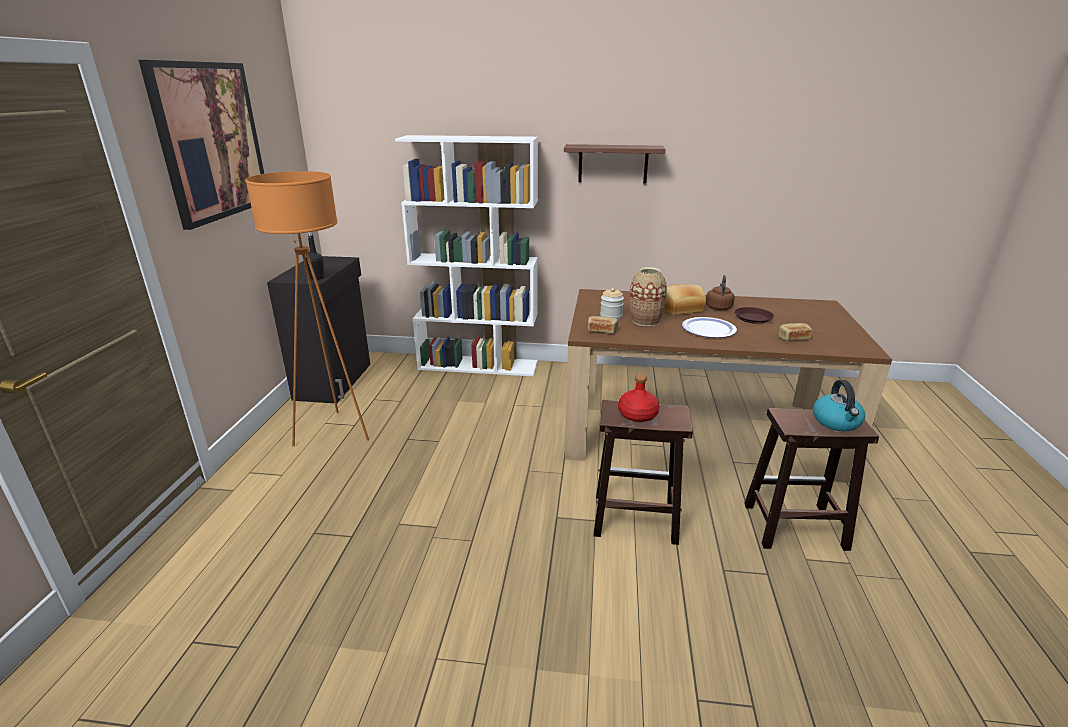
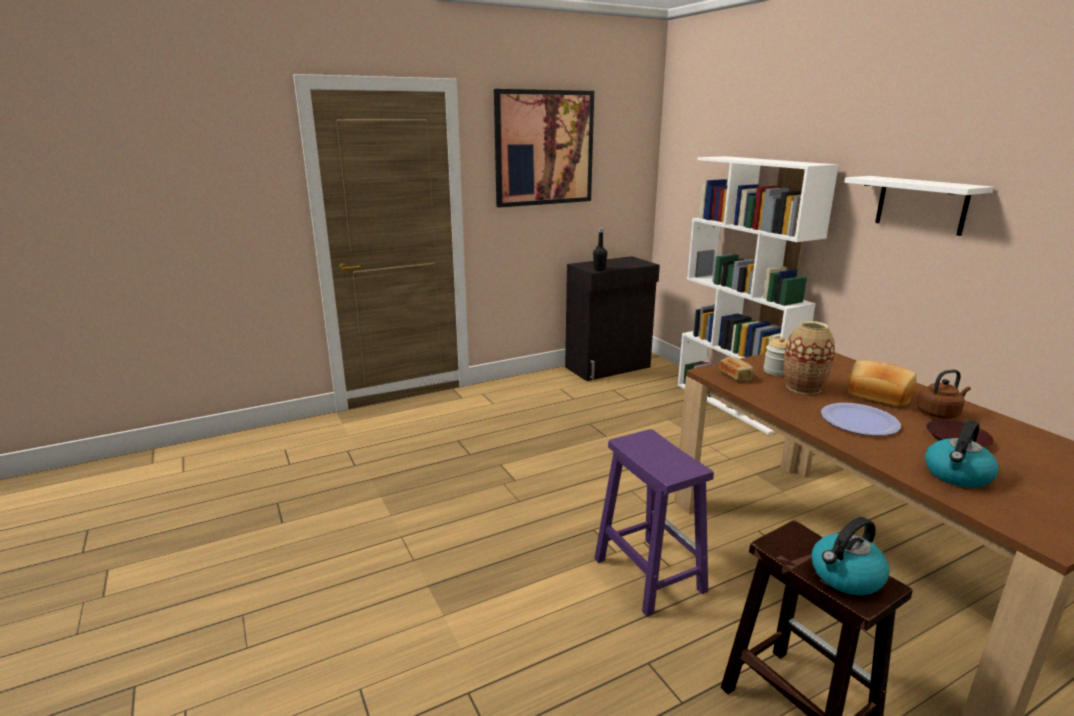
camera: 55 degrees right, 5 degrees down
(334, 432) = (555, 396): orange floor lamp -> none
(613, 164) = (921, 205): brown shelf -> white shelf
(633, 518) = (647, 574): brown stool -> purple stool
(637, 415) = (651, 451): red bottle -> none
(793, 338) = (957, 475): bread -> kettle

